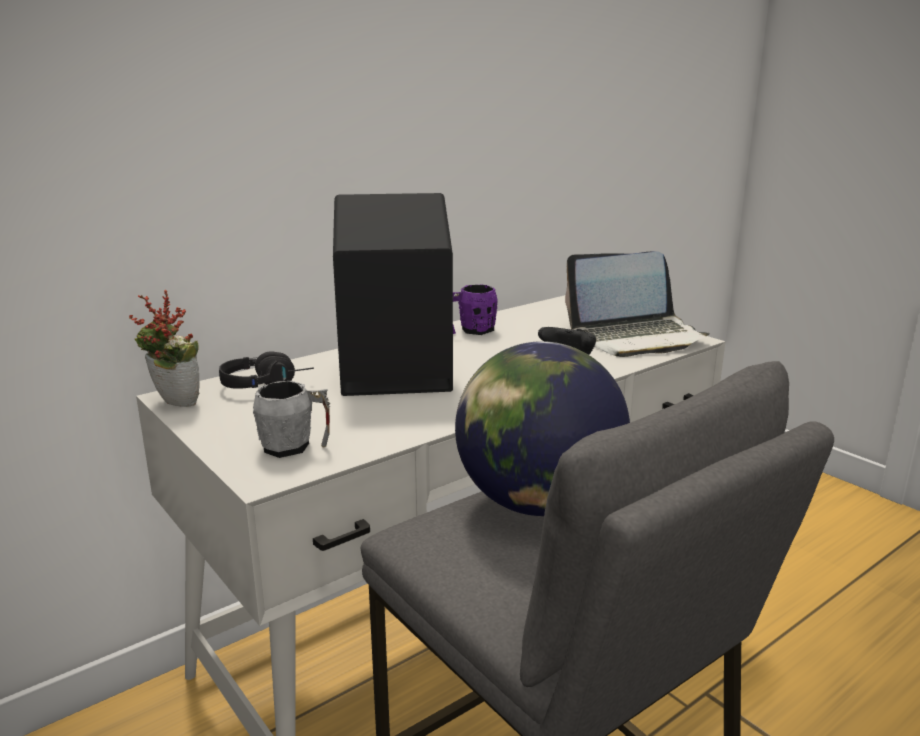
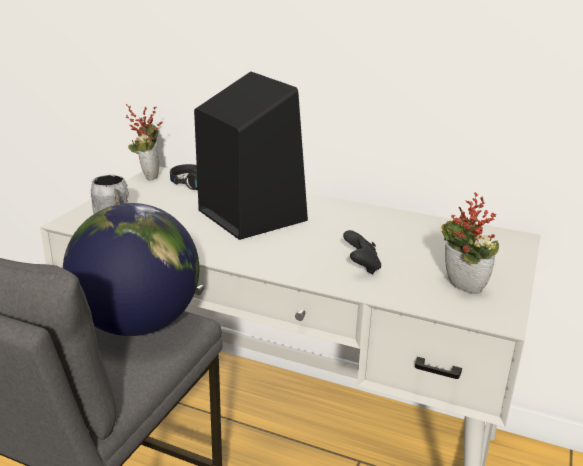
camera: 60 degrees right, 5 degrees up
(471, 331) = (374, 218): purple mug -> none
(636, 337) = (460, 288): laptop -> potted plant

